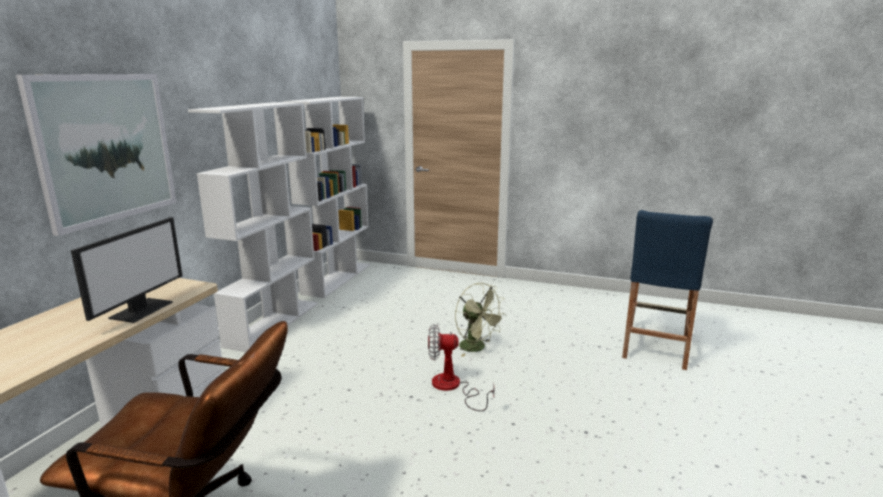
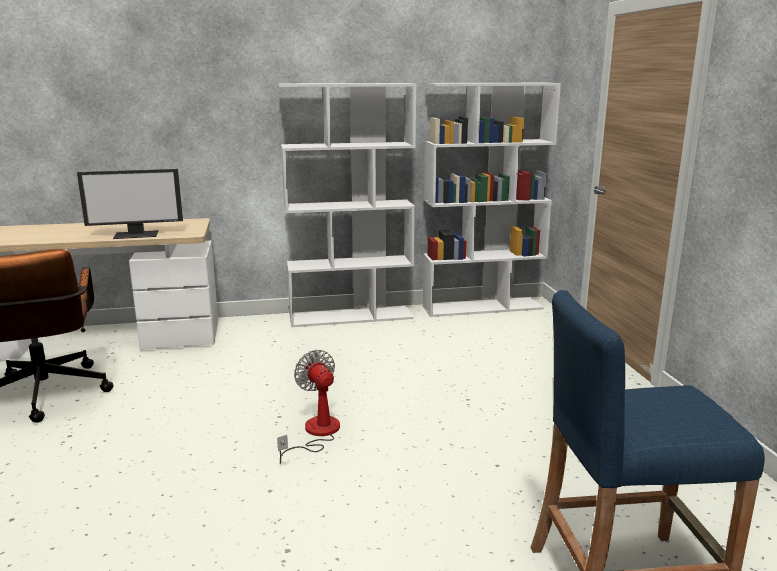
camera: 60 degrees right, 0 degrees up
(106, 148) = (193, 110): picture -> none
(477, 348) = (421, 424): green fan -> none

